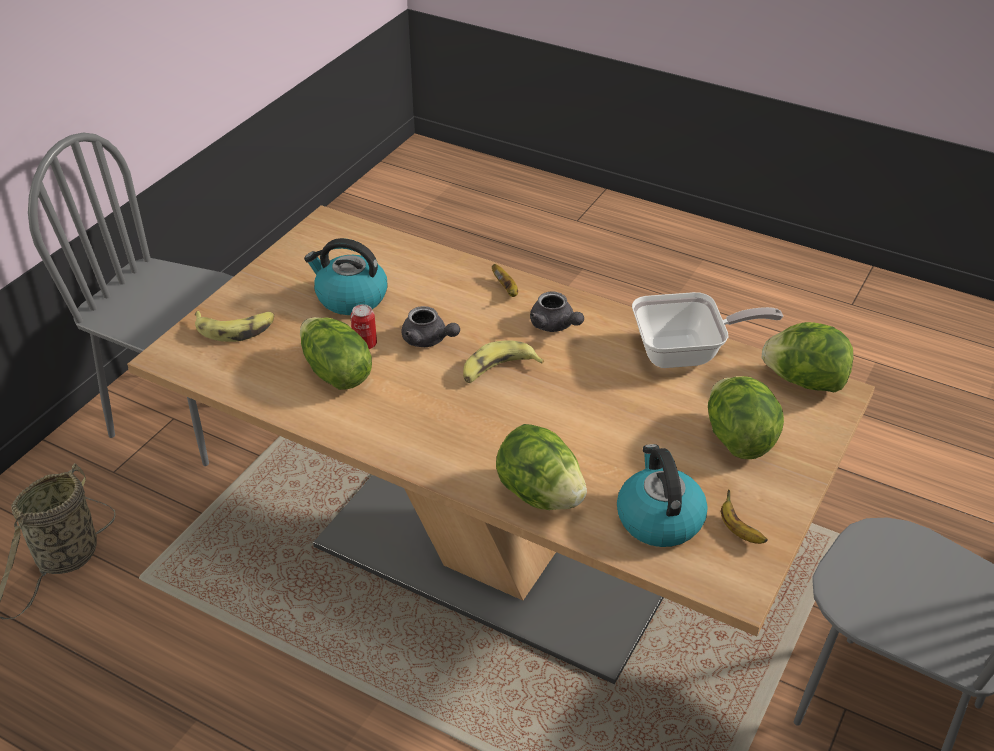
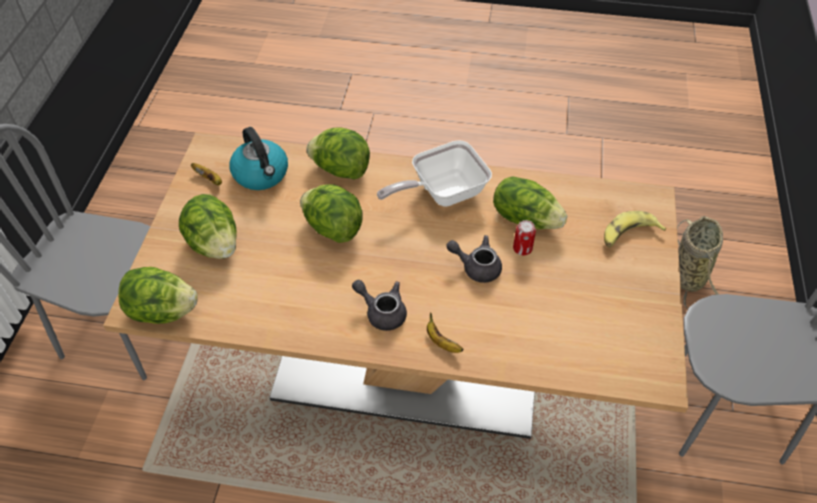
camera: 160 degrees right, 10 degrees up
(350, 298) = (567, 291): kettle -> none
(498, 370) = (409, 254): banana -> none
(579, 420) = (332, 228): none -> lettuce
(686, 353) = (263, 314): frying pan -> frying pan (442, 193)

